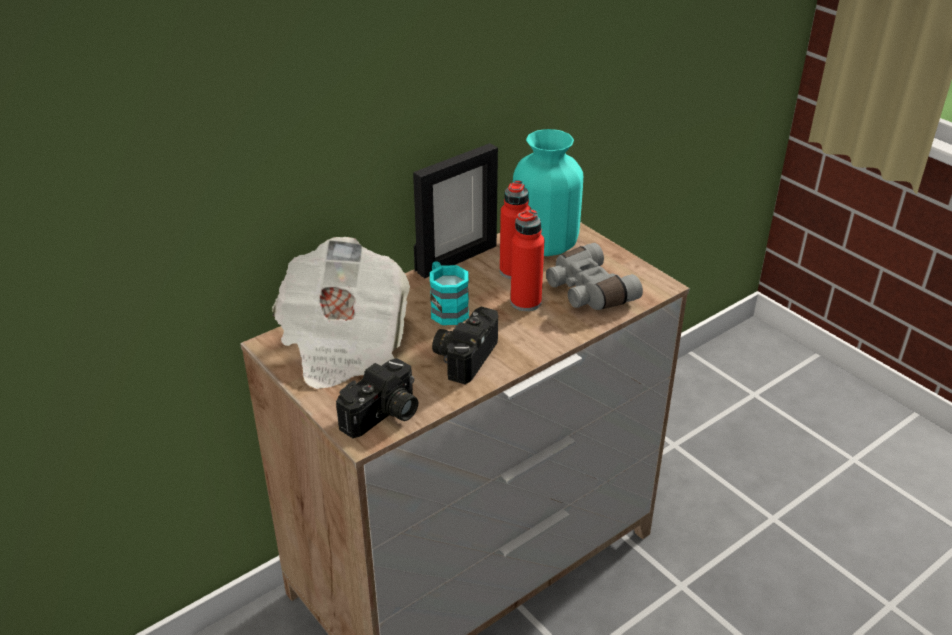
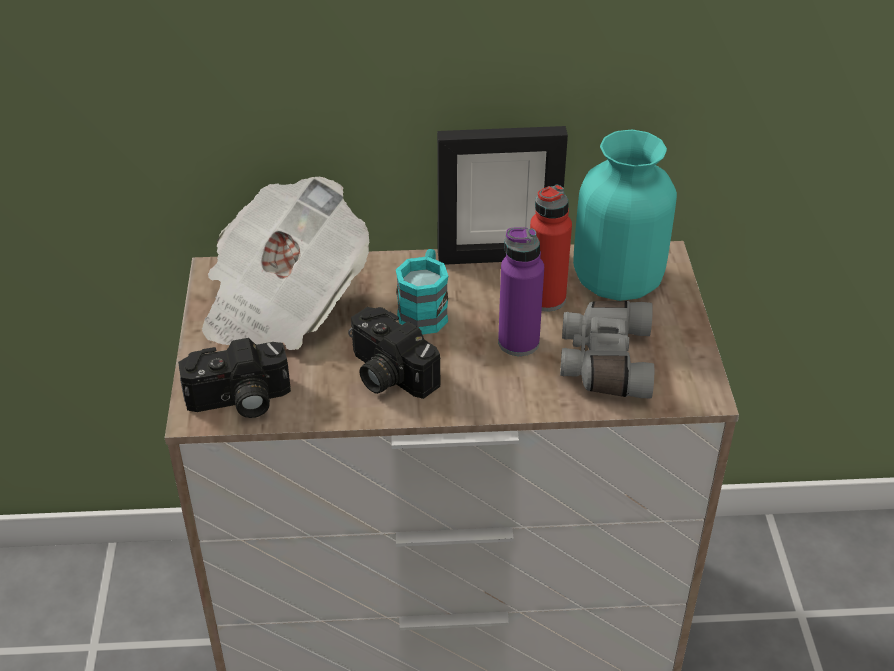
camera: 35 degrees right, 5 degrees up
(464, 355) = (386, 374): camera -> camera turned 105 degrees counterclockwise
(526, 302) = (518, 342): red bottle -> purple bottle

